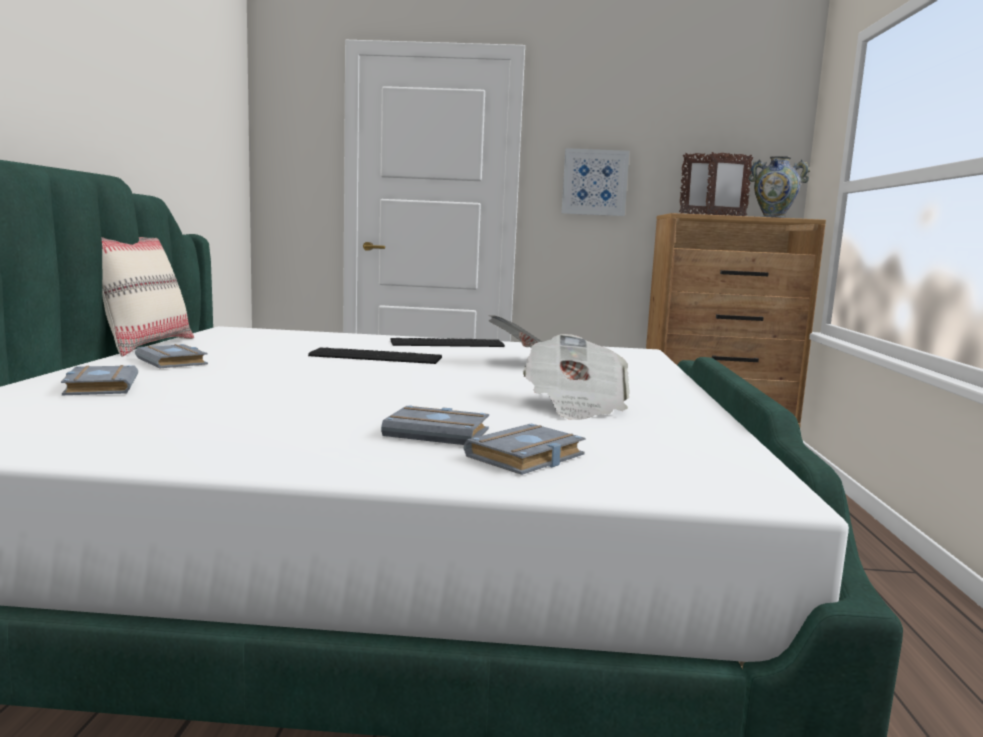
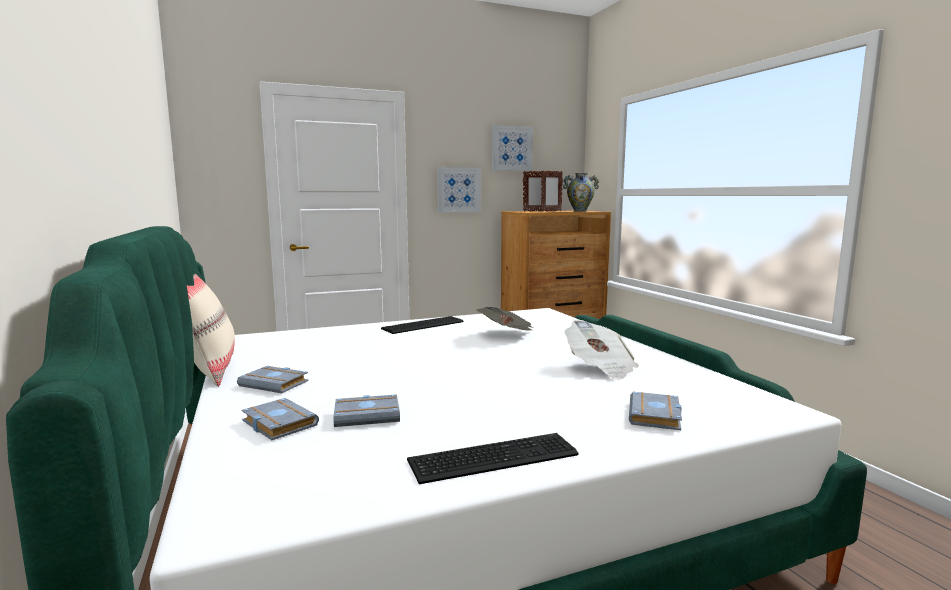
camera: 25 degrees left, 0 degrees up
(375, 356) = (404, 347): keyboard -> keyboard (490, 456)
(439, 433) = (580, 409): grey book -> grey book (368, 415)
(683, 123) = (511, 148): none -> picture

